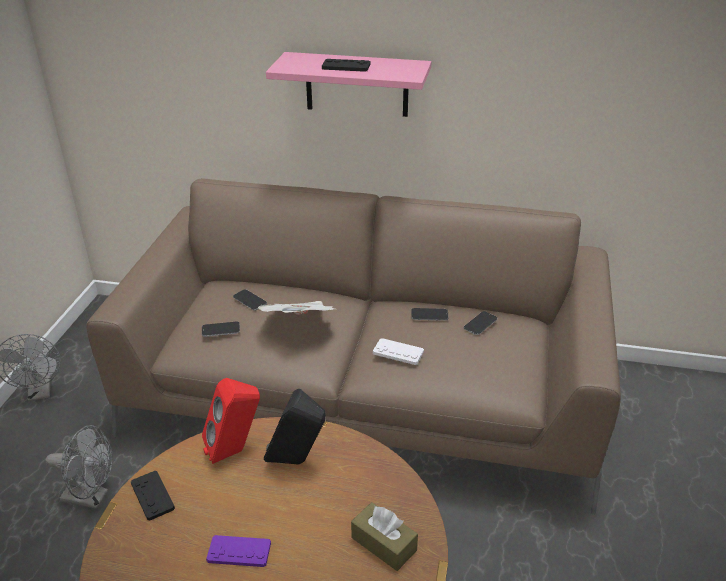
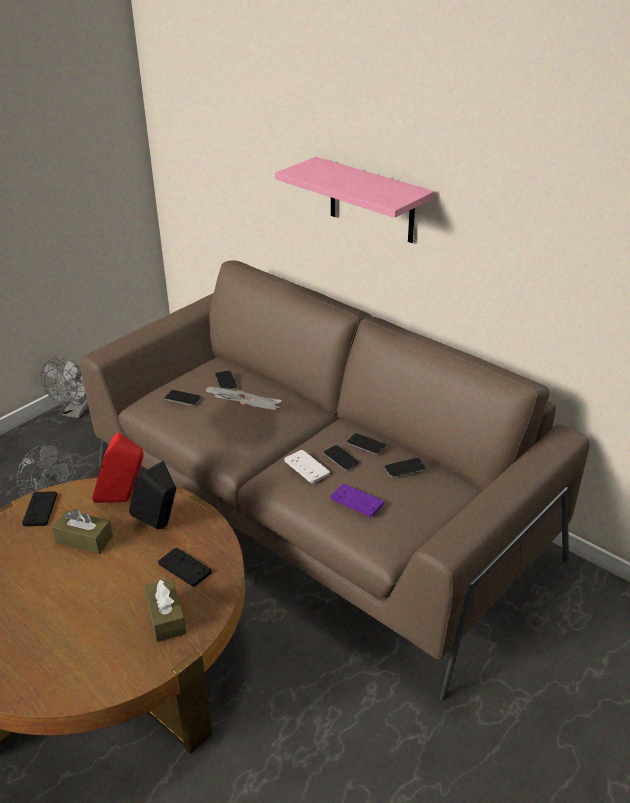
camera: 30 degrees right, 0 degrees up
(231, 506) = (84, 539): none -> brown tissue box
(239, 552) = (61, 575): purple game controller -> purple game controller (357, 501)
(346, 66) = (348, 181): black game controller -> black game controller (184, 568)
(421, 334) = (341, 458): none -> phone

